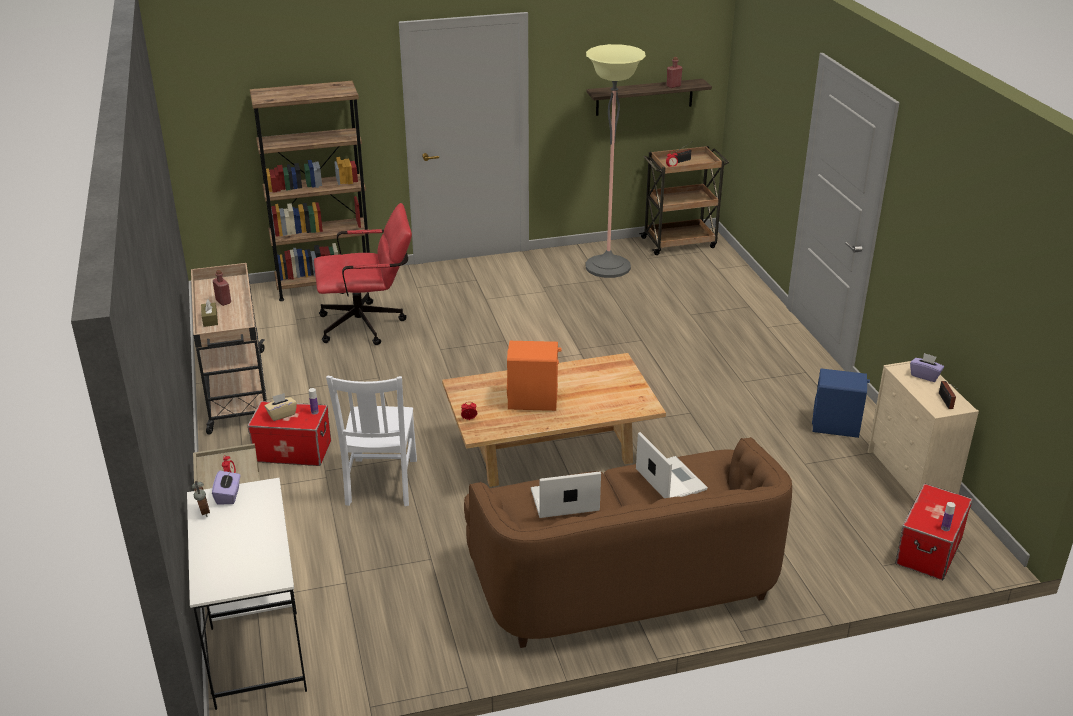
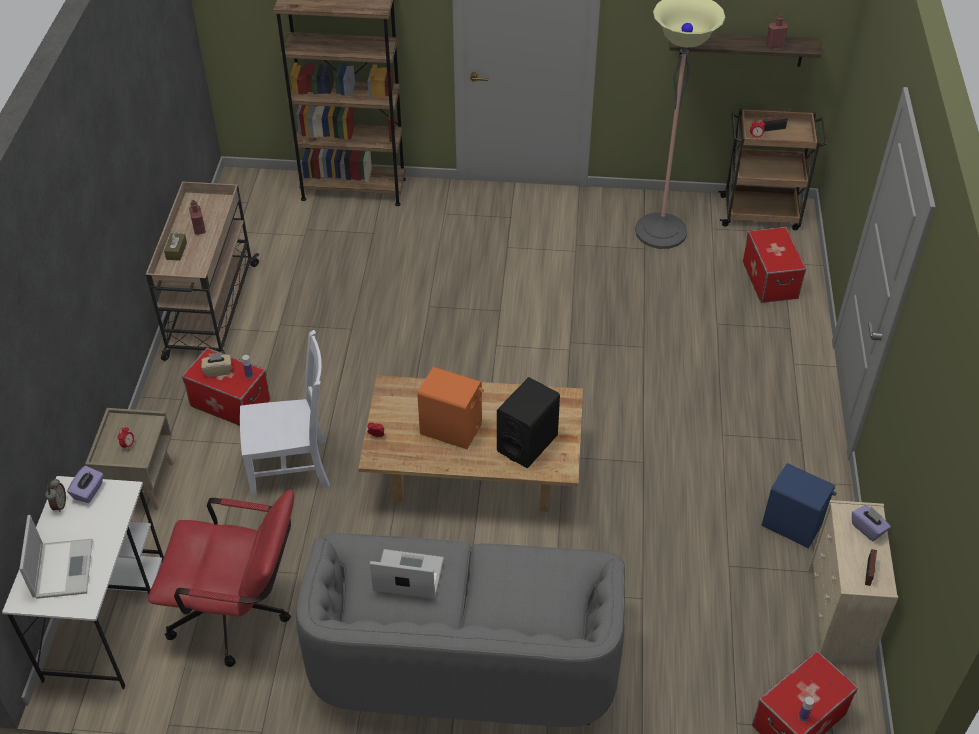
camera: 20 degrees right, 15 degrees up
(368, 325) = (373, 254): red office chair -> red office chair (240, 615)
(381, 484) = (292, 467): white chair -> white chair turned 120 degrees counterclockwise
(605, 396) = (527, 443): none -> black speaker
(623, 579) = (464, 655): brown sofa -> grey sofa
(670, 479) = (526, 579): laptop -> laptop (63, 567)
(714, 280) = (770, 280): none -> storage box

